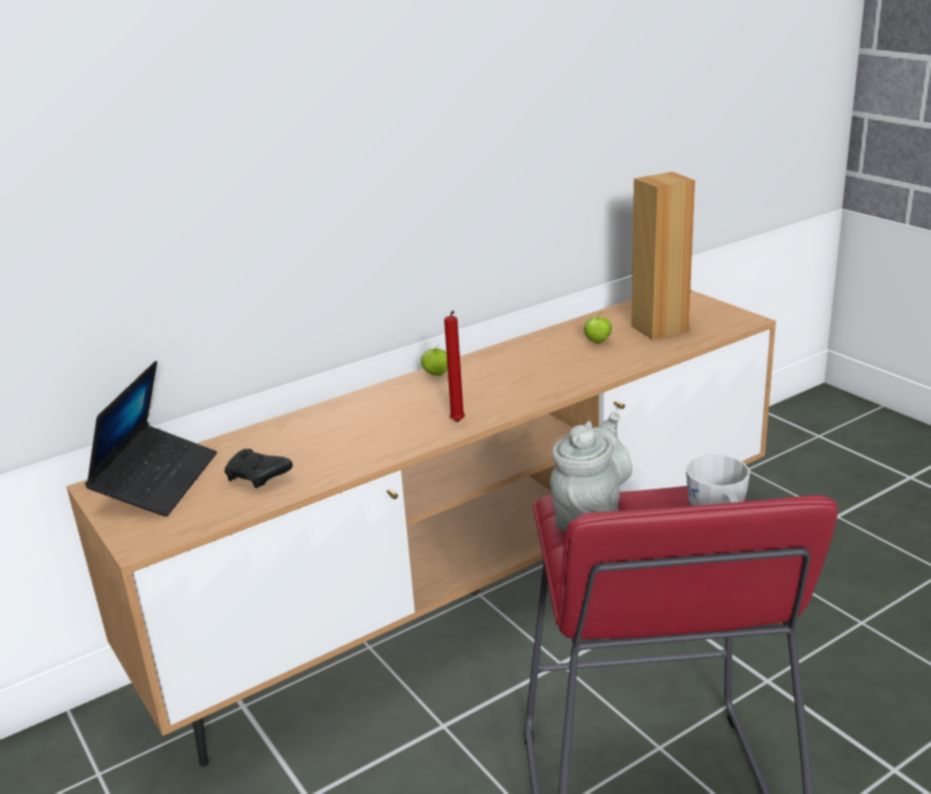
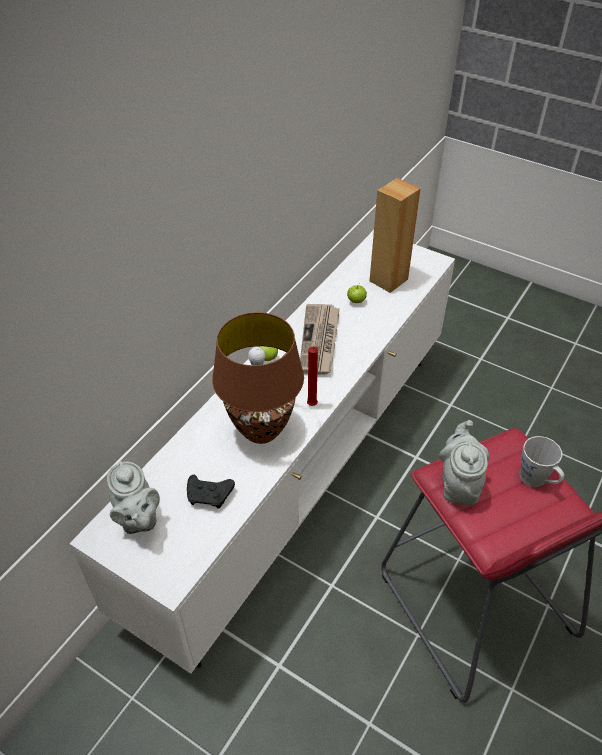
camera: 25 degrees left, 20 degrees up
(157, 481) = (138, 519): laptop -> grey teapot
(374, 433) = (262, 430): none -> brown table lamp
(475, 592) = (298, 477): brown tv stand -> white tv stand
(518, 369) = (320, 341): none -> newspaper

